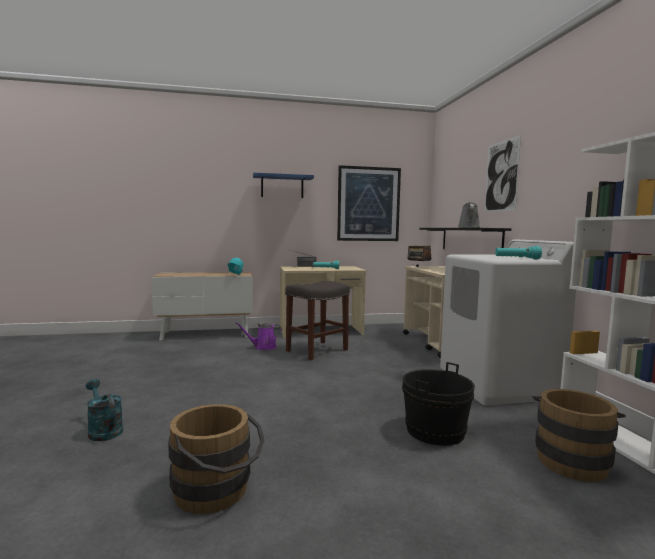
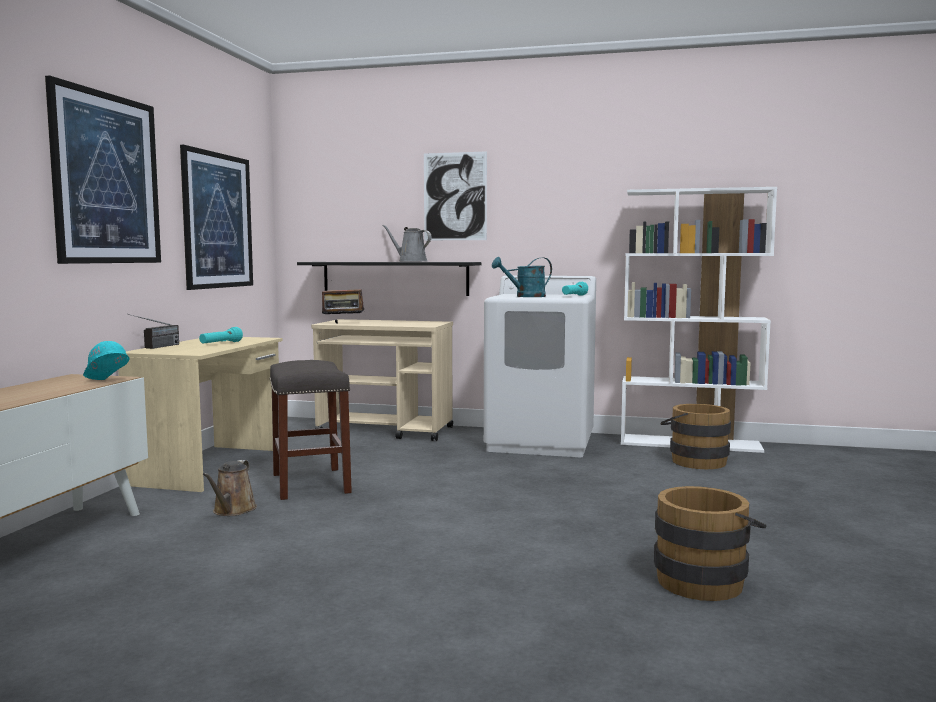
camera: 65 degrees left, 0 degrees up
(103, 430) = (497, 646): turquoise watering can -> turquoise watering can (525, 296)
(263, 347) = (232, 510): purple watering can -> brown watering can
(282, 186) = (107, 179): blue shelf -> picture
(435, 431) = (624, 483): black bucket -> none

